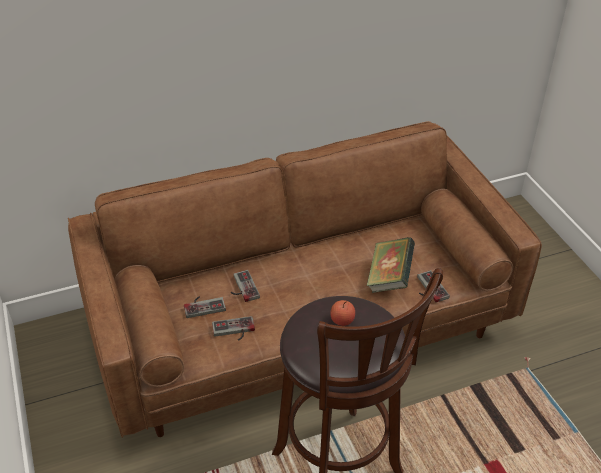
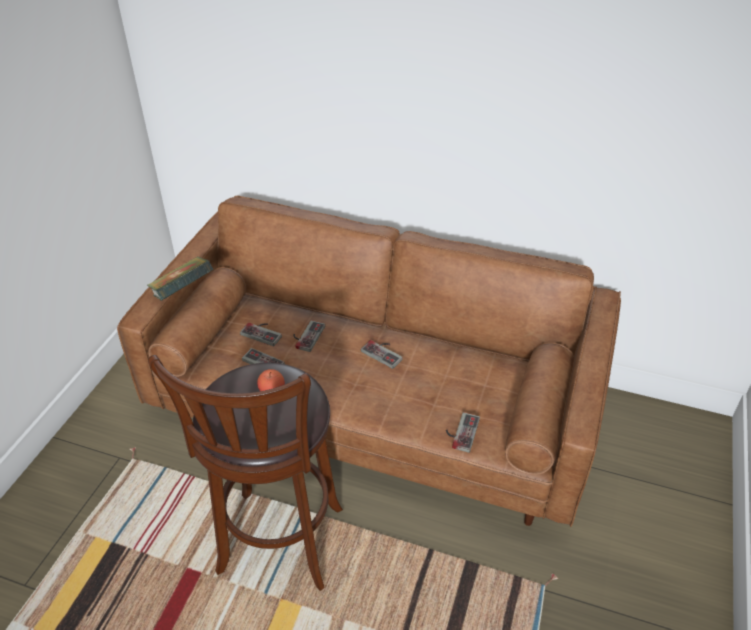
camera: 40 degrees right, 0 degrees up
(315, 266) = (384, 352): none -> game controller
(389, 278) = (435, 400): book -> book (183, 293)

